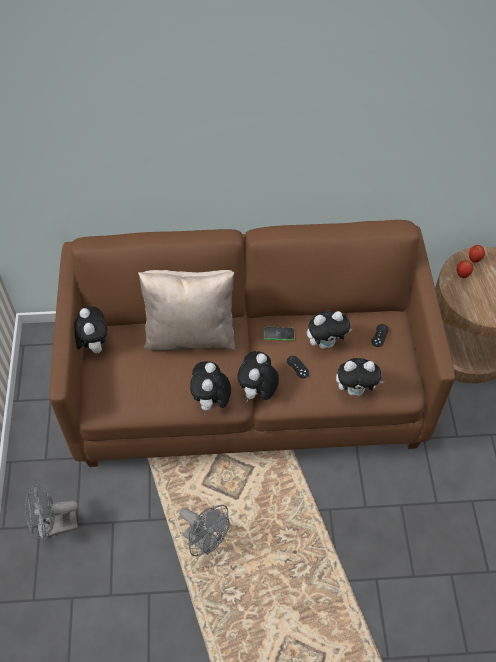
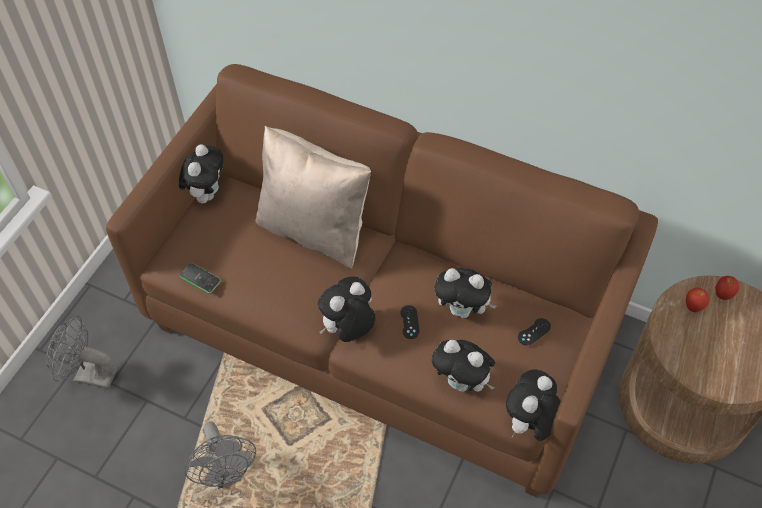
camera: 30 degrees right, 0 degrees up
(211, 402) = (288, 314): plush toy -> plush toy (529, 424)
(279, 334) = (414, 274): phone -> phone (200, 278)

